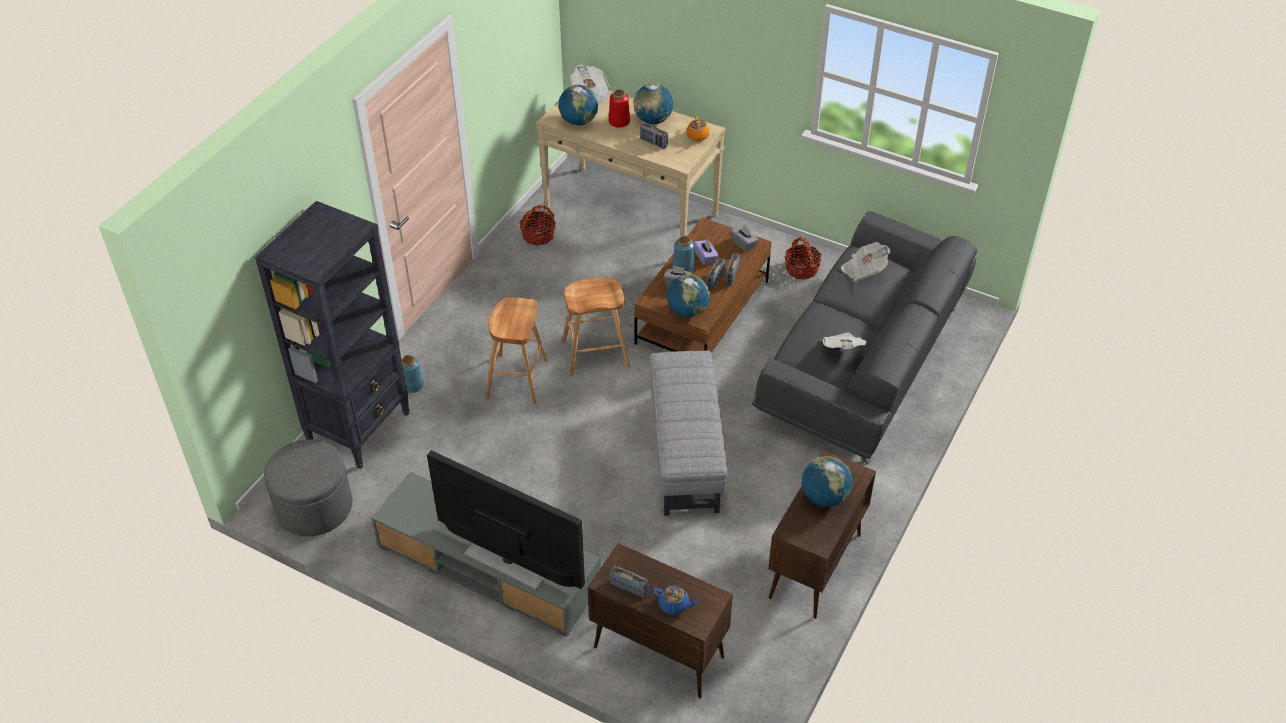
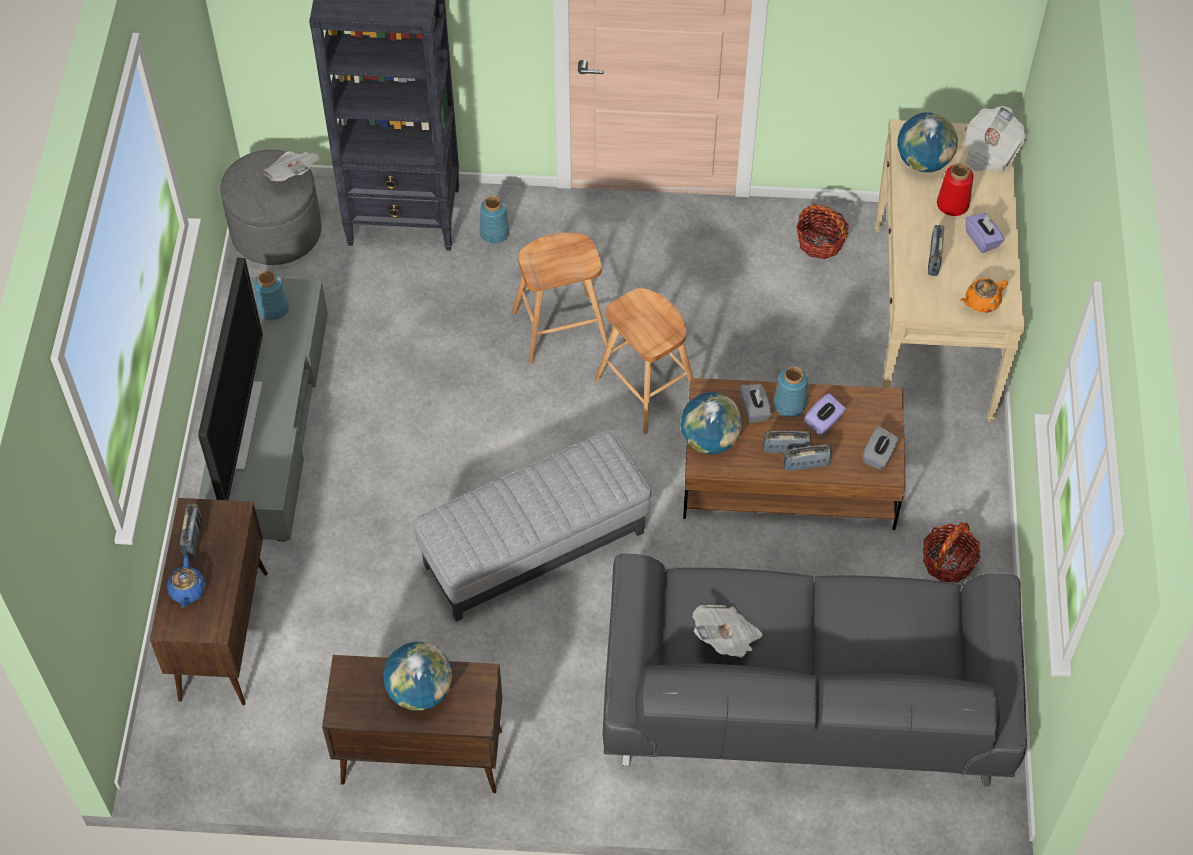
camera: 65 degrees right, 10 degrees up
(416, 507) = (274, 309): none -> blue vase
(653, 120) = (982, 239): globe -> purple tissue box
(863, 270) = (900, 614): newspaper -> newspaper (293, 175)

